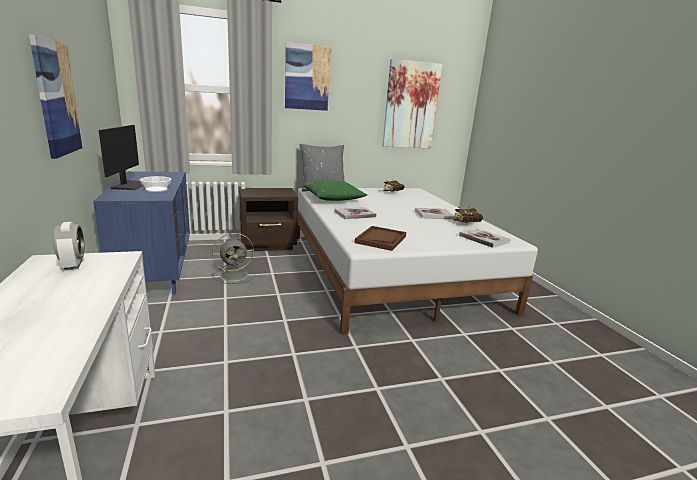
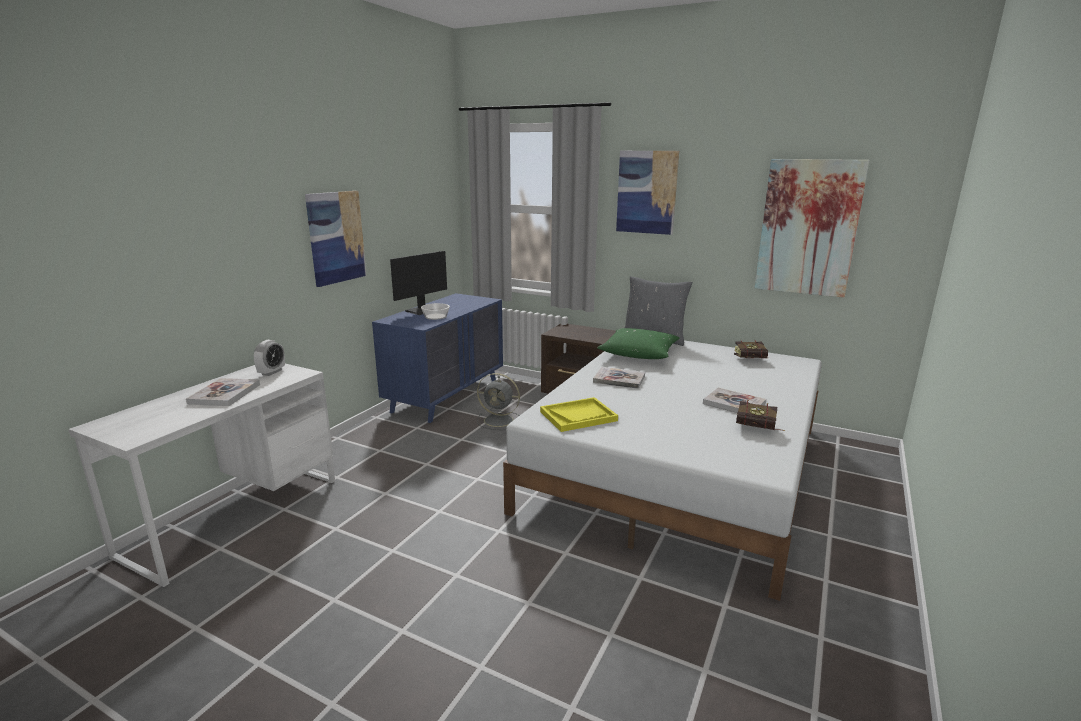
camera: 45 degrees right, 0 degrees up
(381, 239) = (578, 416): brown tray -> yellow tray
(484, 239) = (725, 455): book -> book (225, 394)

